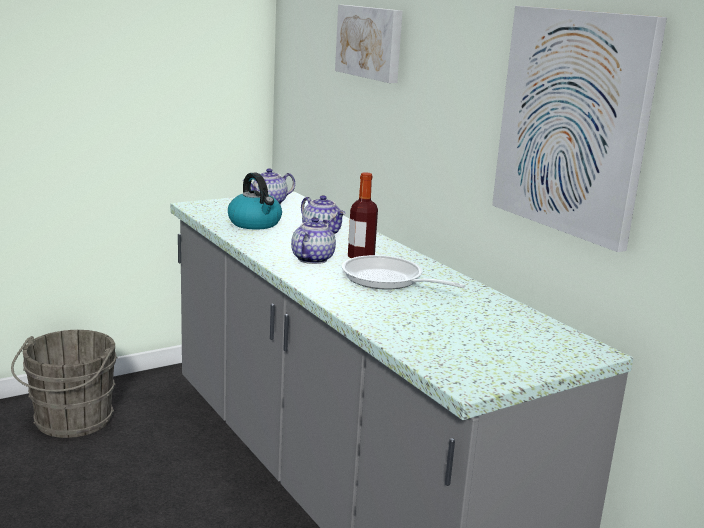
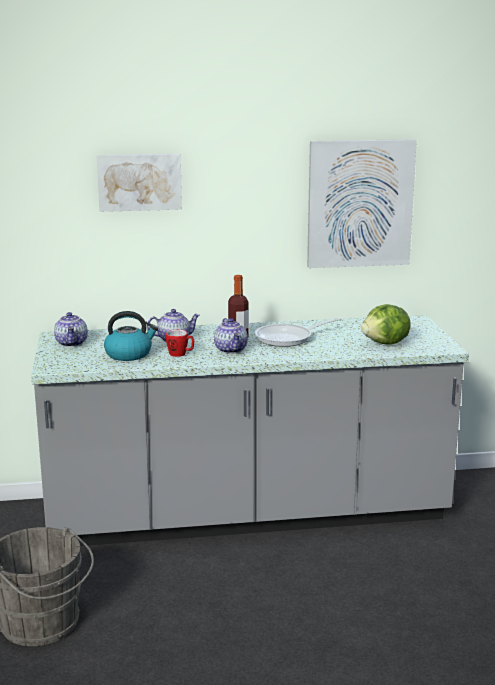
camera: 65 degrees left, 0 degrees up
(274, 241) = (180, 354): none -> mug
(311, 259) = (231, 350): teapot -> teapot turned 150 degrees counterclockwise
(434, 337) = (386, 344): none -> lettuce

